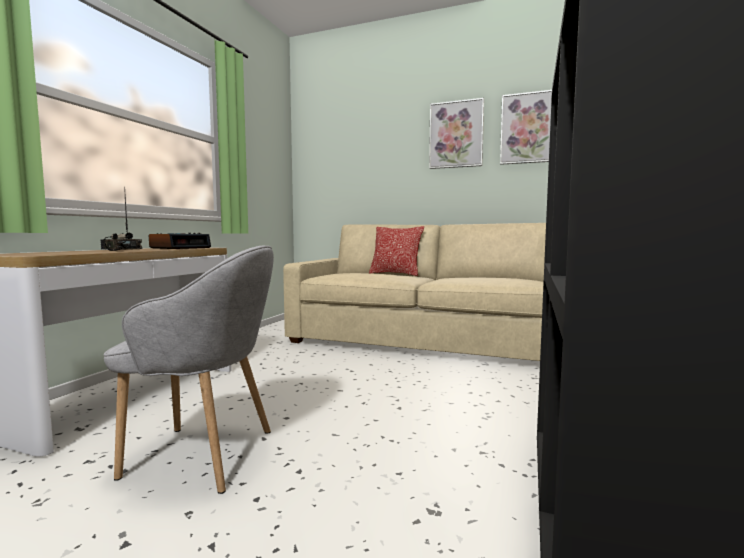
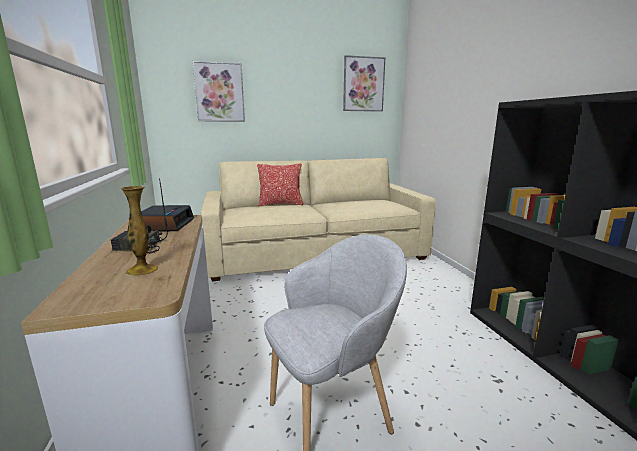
camera: 35 degrees left, 10 degrees up
(74, 252) = (142, 270): none -> vase
(456, 135) = (310, 83): picture -> picture (219, 92)

